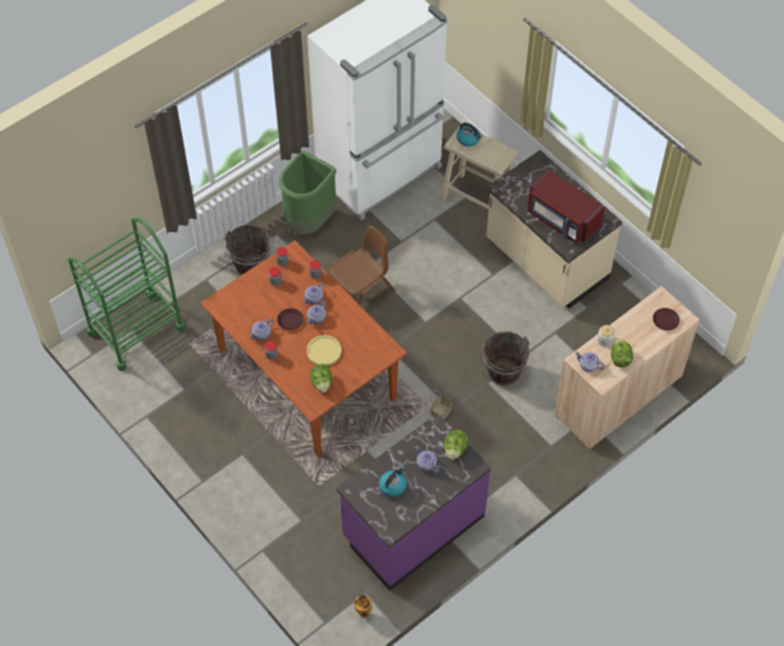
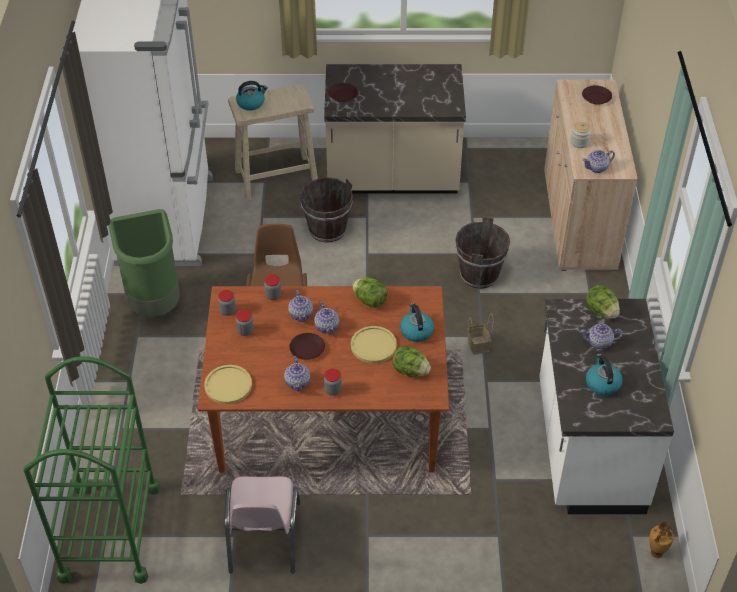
camera: 50 degrees left, 10 degrees down
(196, 404) = (263, 537): none -> pink chair
(229, 303) = (228, 385): none -> yellow plate
(251, 265) = (149, 380): brown bucket -> brown bucket (327, 229)
(356, 364) = (416, 331): none -> kettle
(412, 526) = (587, 447): purple counter -> white counter
(518, 181) = (343, 95): none -> brown plate
(562, 219) = (417, 94): red microwave -> none
(620, 358) = (609, 145): lettuce -> lettuce (370, 300)

